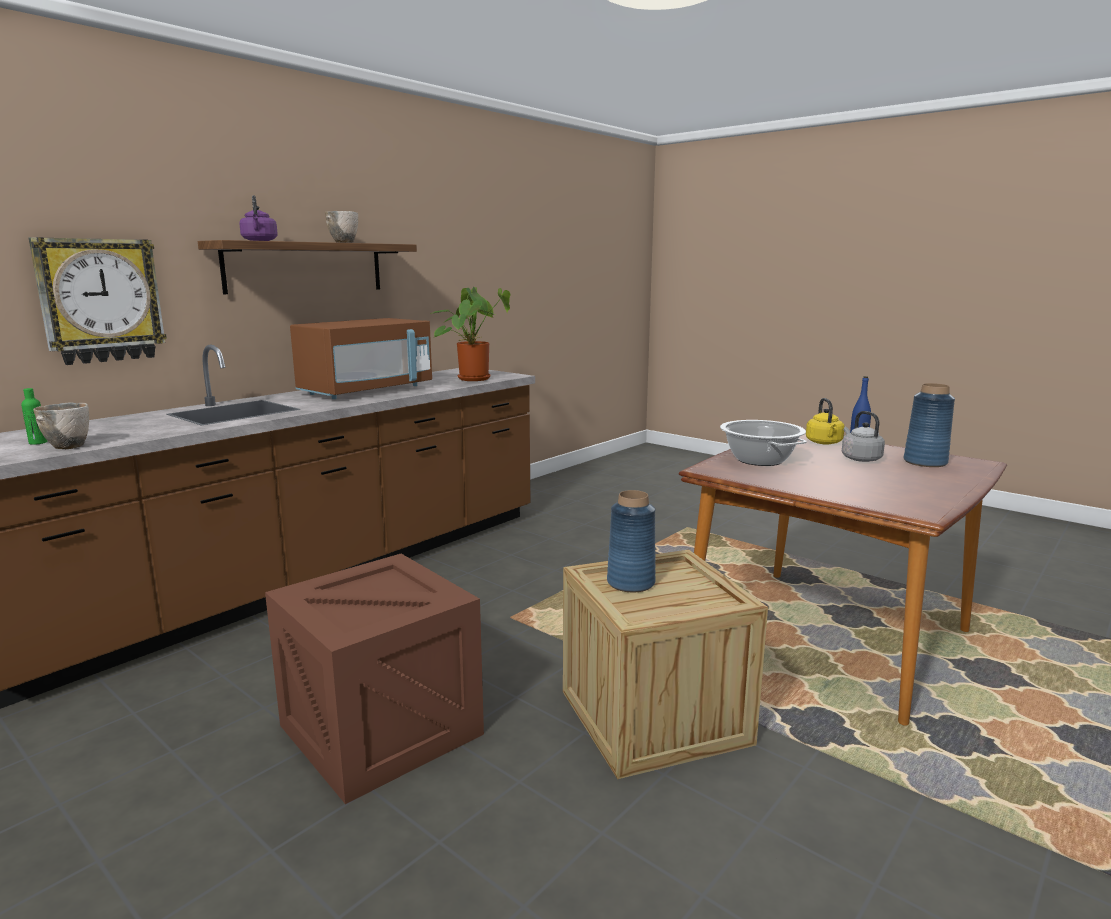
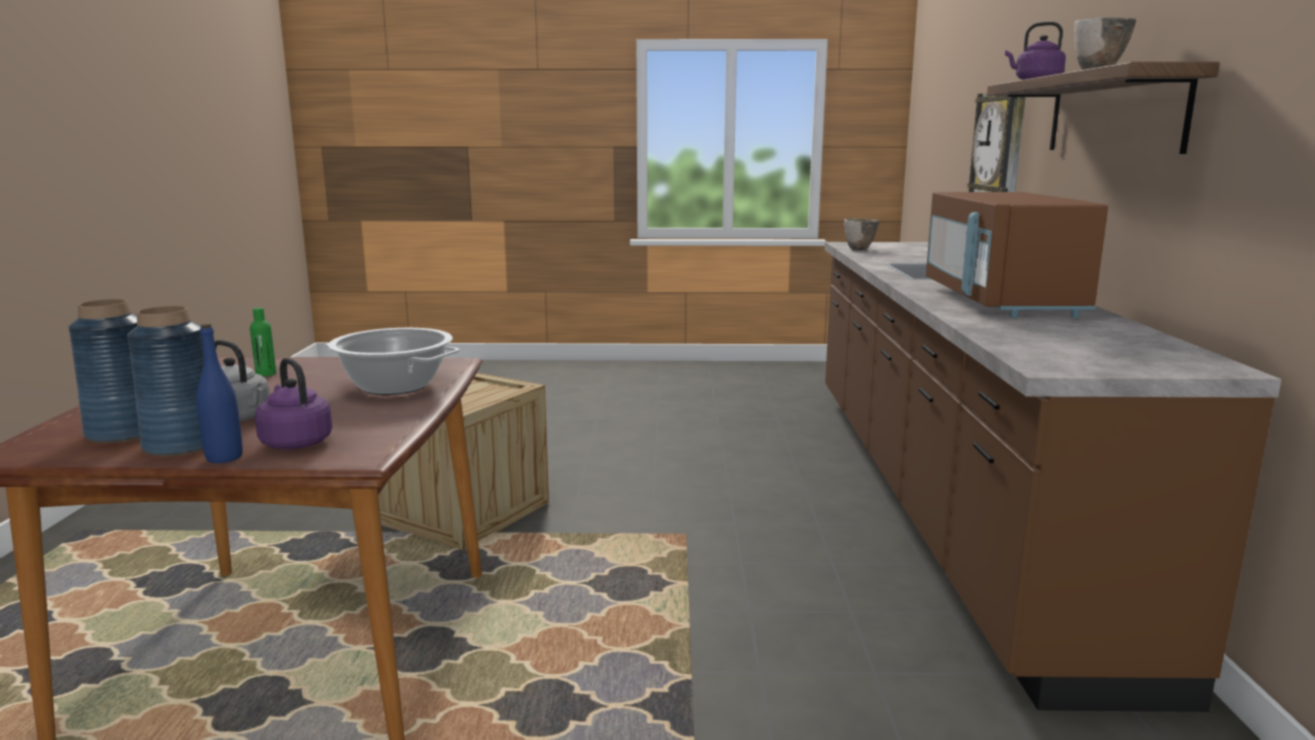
camera: 140 degrees right, 0 degrees up
(38, 442) = (888, 248): green bottle -> green bottle (266, 374)
(381, 729) = (633, 452): crate -> none
(473, 378) = (1050, 345): potted plant -> none
(631, 583) = (479, 392): blue vase -> blue vase (182, 445)
(824, 443) = (295, 442): yellow kettle -> purple kettle

